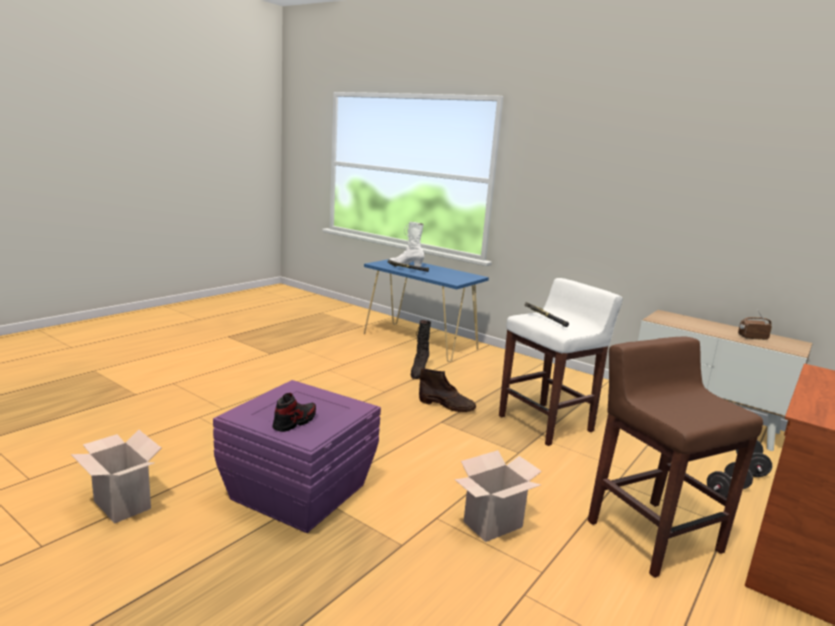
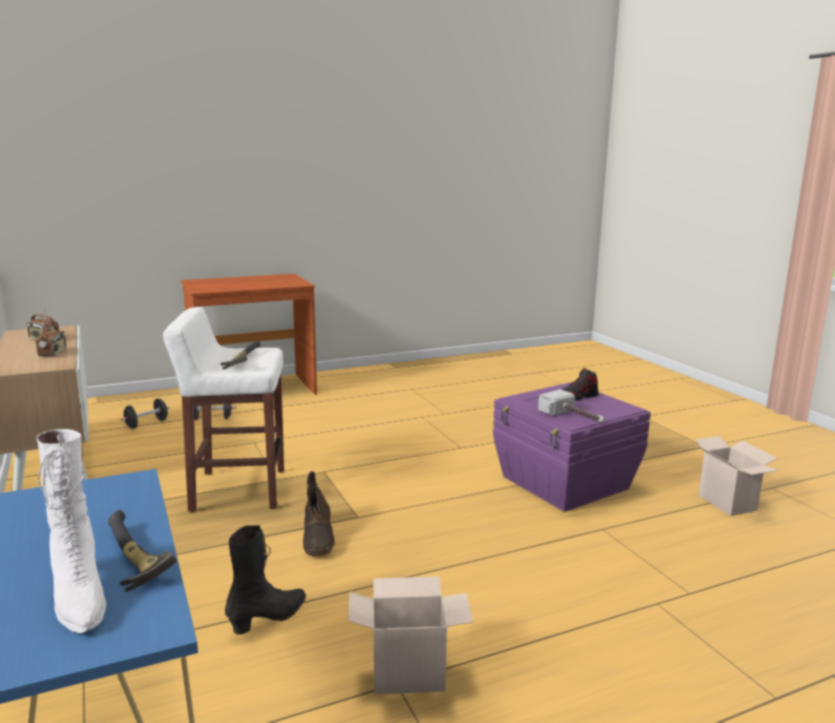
camera: 150 degrees left, 0 degrees up
(292, 392) = (574, 417): none -> hammer
(447, 405) = (318, 537): brown boot -> brown boot turned 150 degrees counterclockwise
(492, 526) = (424, 437): cardboard box -> cardboard box (410, 673)
(652, 535) = (322, 414): brown stool -> none
(696, 327) = (53, 353): none -> radio

